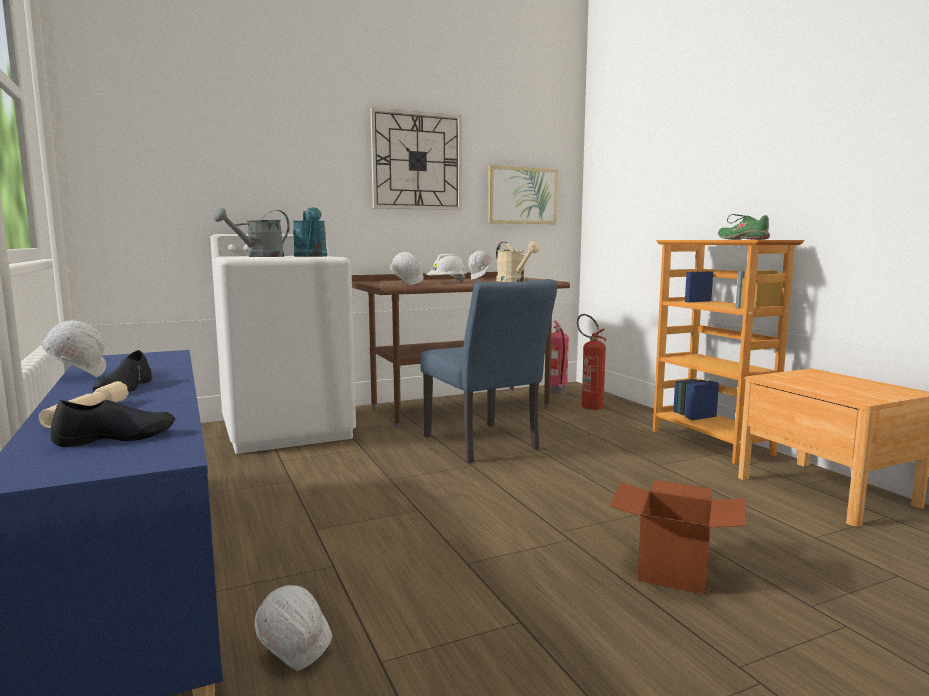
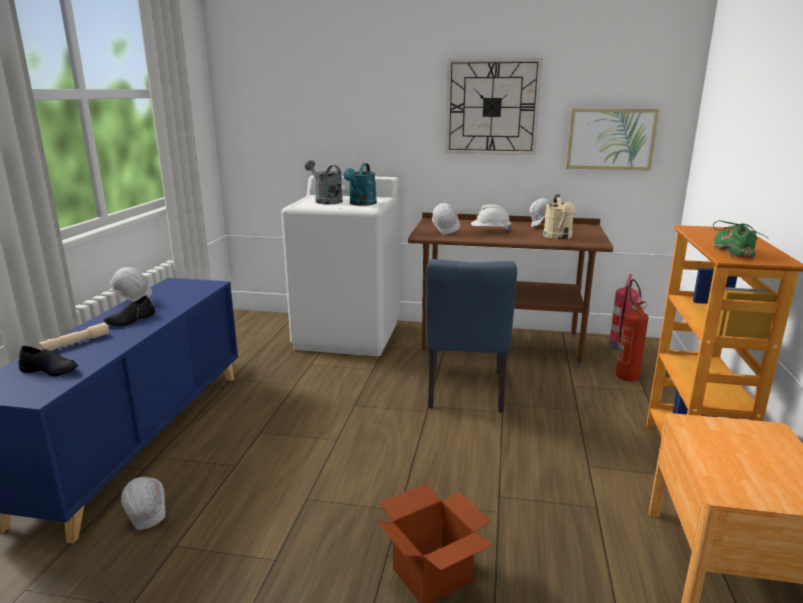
camera: 35 degrees right, 10 degrees up
(259, 256) = (325, 201): grey watering can -> grey watering can turned 60 degrees clockwise

